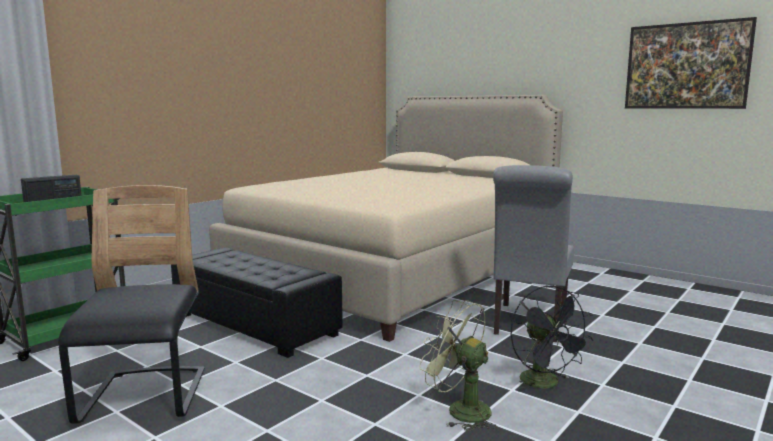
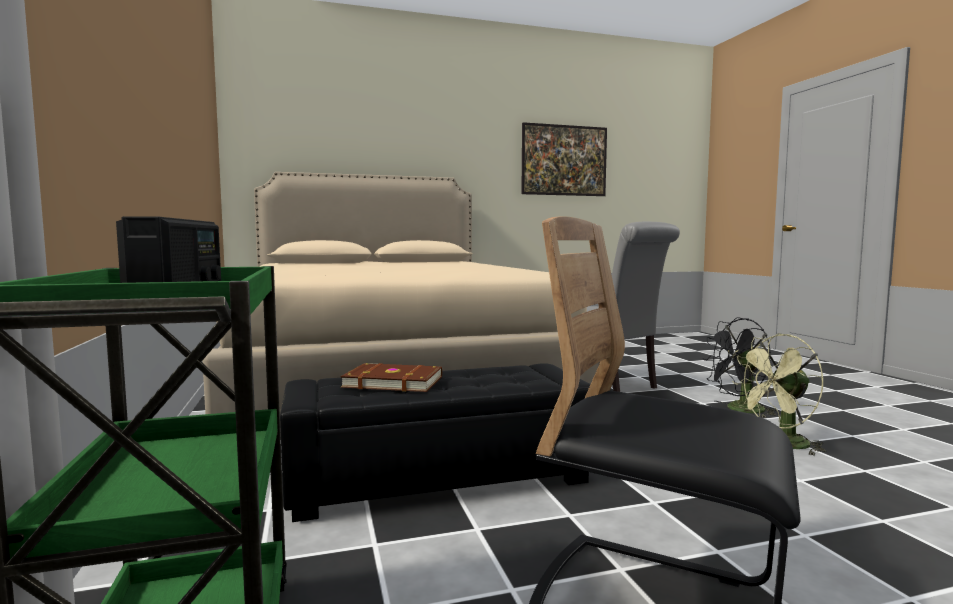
camera: 55 degrees left, 5 degrees down
(239, 259) = (393, 381): none -> brown book
(546, 384) = (739, 410): black fan -> black fan turned 150 degrees clockwise

